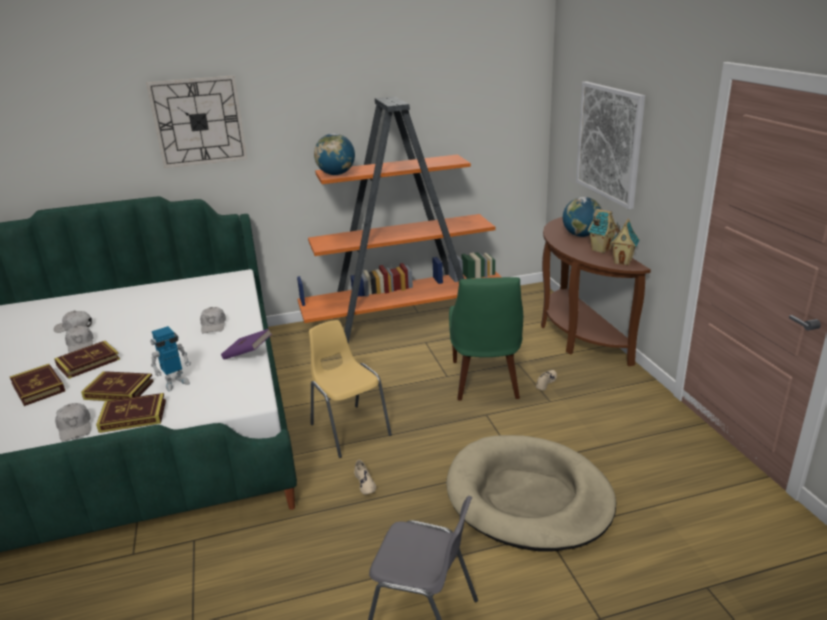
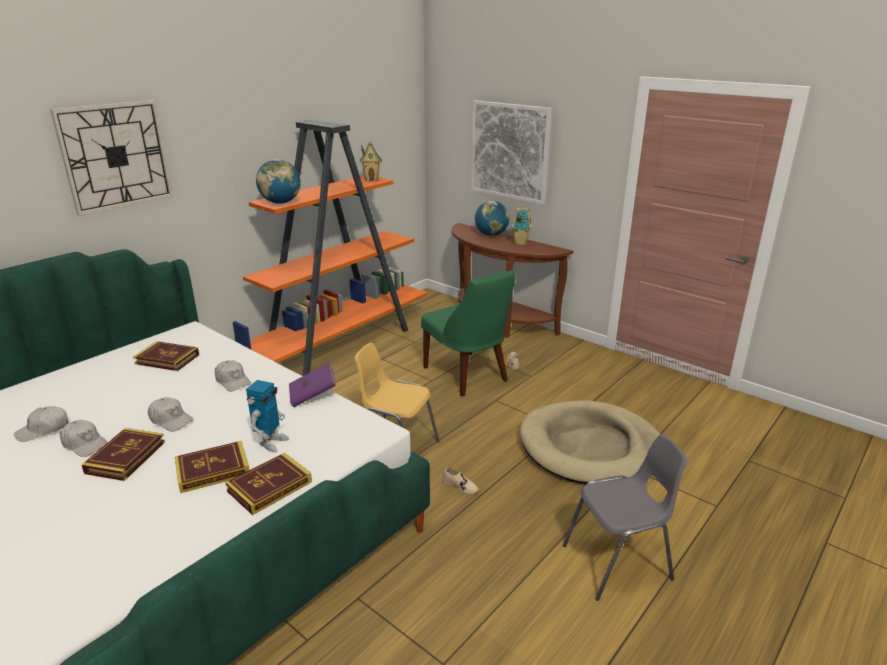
camera: 35 degrees left, 0 degrees up
(38, 387) = (95, 502): book -> book (167, 359)
(75, 427) = (214, 521): white cap -> white cap (171, 420)
(623, 262) = (548, 248): toy house -> toy house (371, 179)

